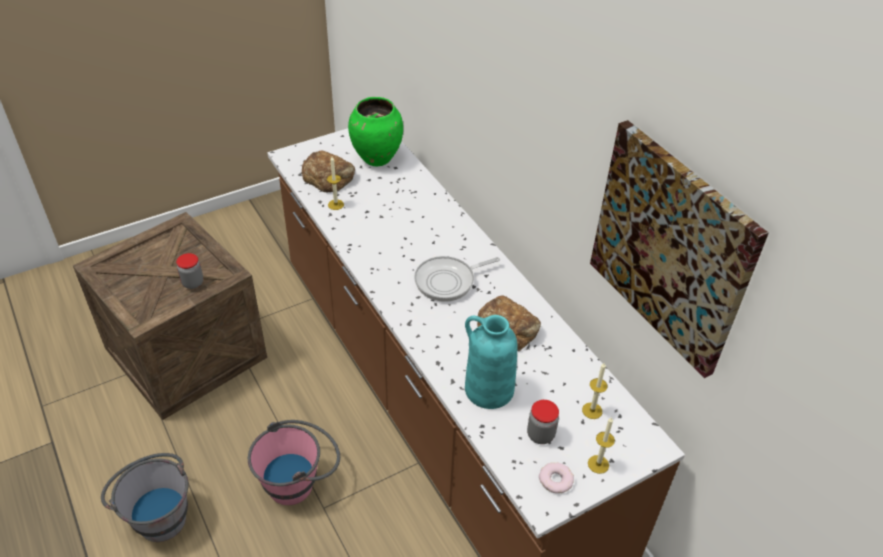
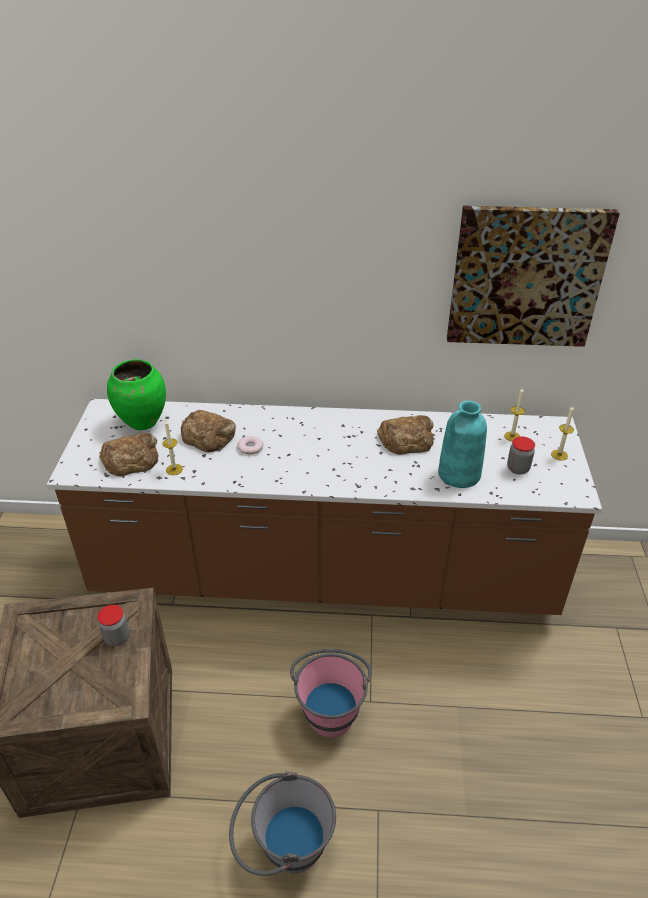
camera: 55 degrees left, 5 degrees down
(394, 201) = (208, 435): none -> bread
(448, 281) = (331, 446): frying pan -> none
(555, 480) = (561, 480): donut -> donut (250, 447)

